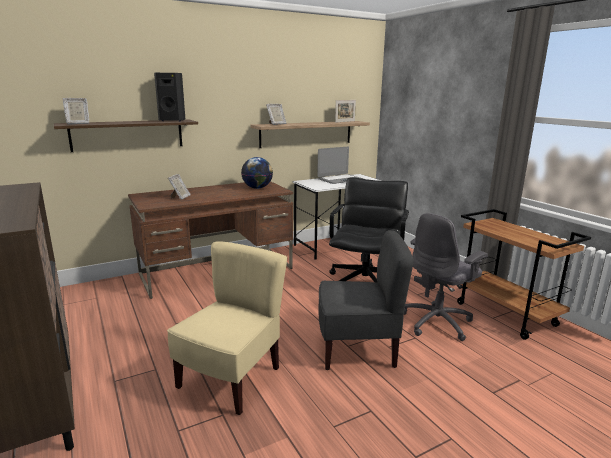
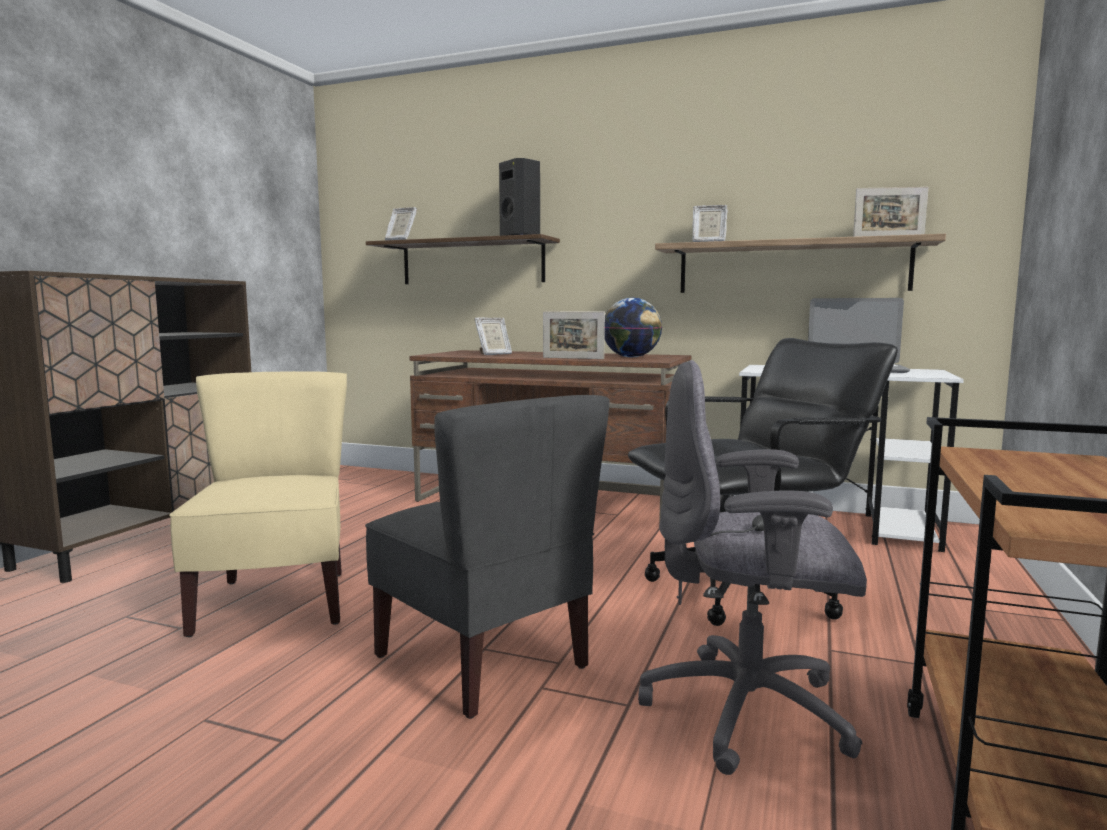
camera: 50 degrees right, 10 degrees down
(231, 379) = (276, 602): beige chair -> beige chair turned 90 degrees counterclockwise
(239, 195) = (573, 358): none -> picture frame

